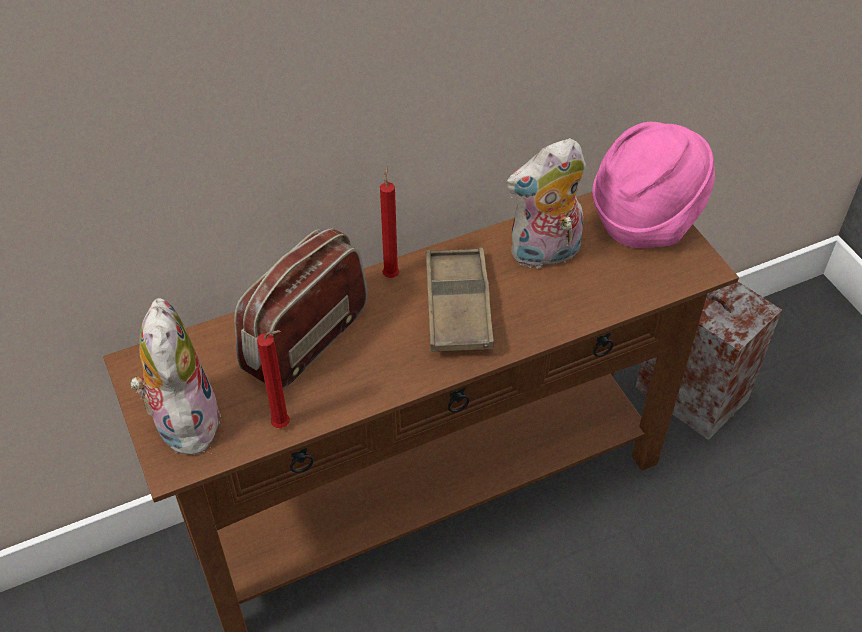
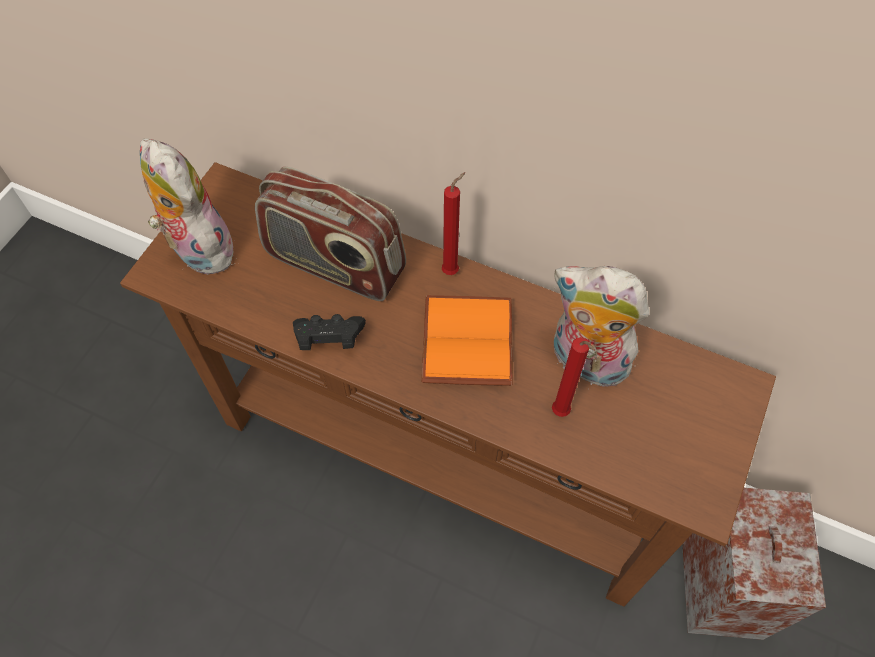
camera: 50 degrees right, 10 degrees up
(183, 420) = (197, 248): plush toy -> plush toy turned 75 degrees counterclockwise
(284, 425) = (243, 312): red candle -> red candle (561, 414)
(305, 340) = (334, 264): radio -> radio turned 150 degrees counterclockwise
(371, 385) = (329, 339): none -> black game controller
(458, 306) = (464, 339): brown tray -> orange book
(646, 220) = (713, 414): pink hat -> none

